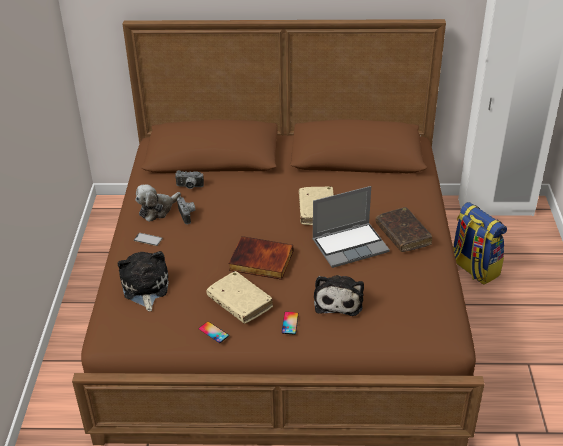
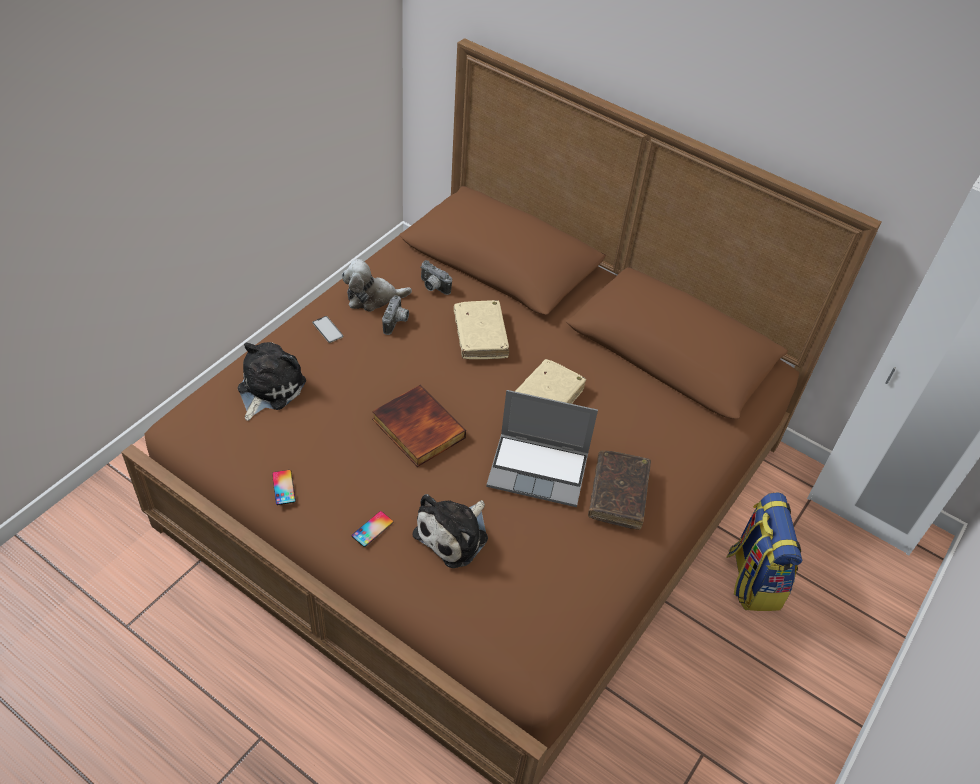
camera: 30 degrees right, 10 degrees up
(240, 302) = (344, 468): beige book -> beige book (480, 336)

